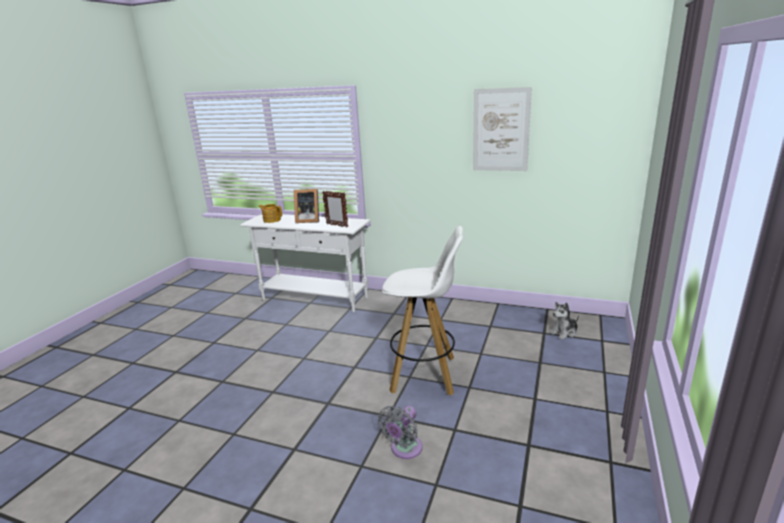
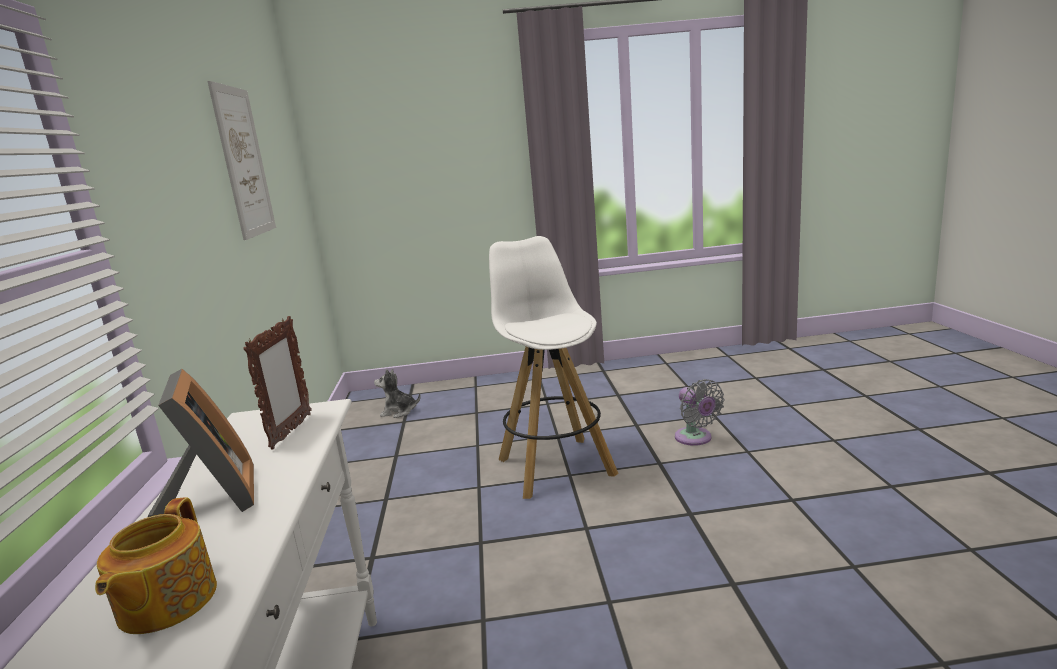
camera: 115 degrees left, 5 degrees down
(404, 449) = (695, 438): grey fan -> grey fan turned 60 degrees clockwise
(564, 333) = (399, 412): plush toy -> plush toy turned 150 degrees clockwise

